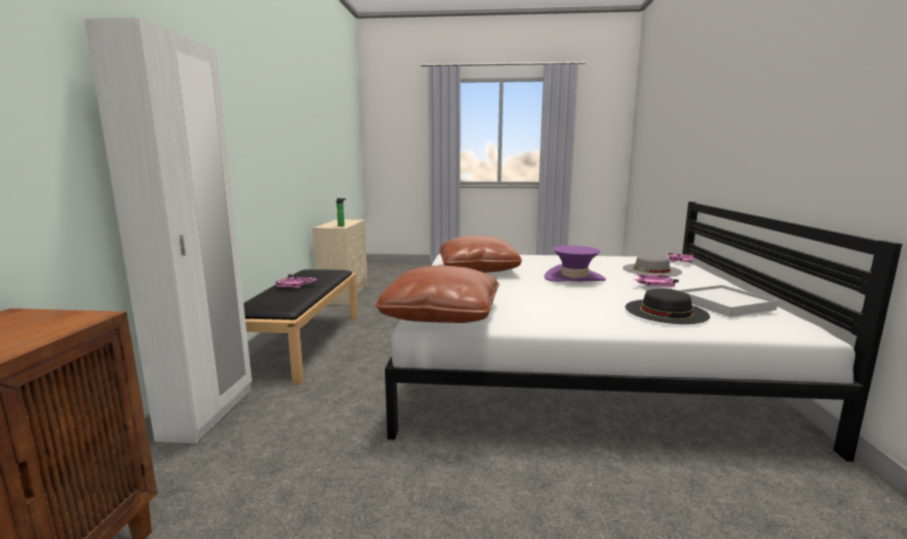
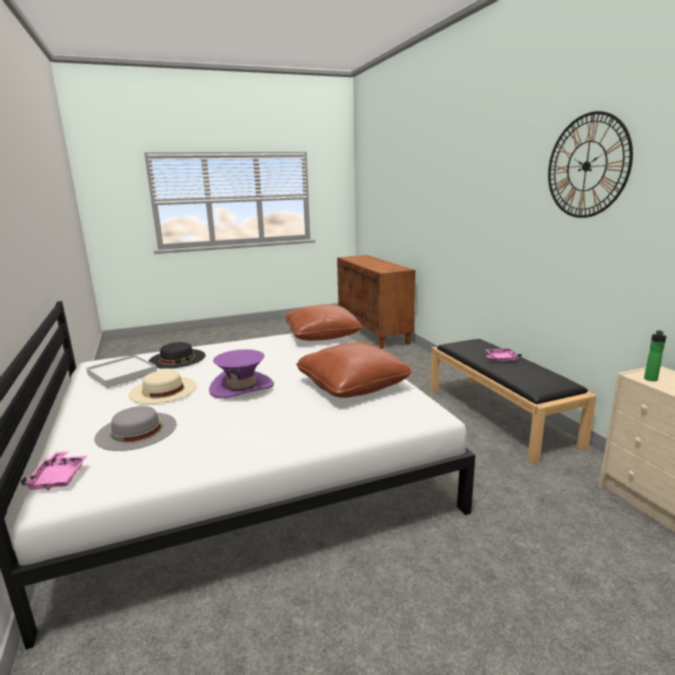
camera: 155 degrees right, 5 degrees up
(209, 413) = (442, 369): white wardrobe -> none
(261, 91) = (586, 166): none -> wall clock
(653, 285) = (163, 390): pink tray -> beige hat

